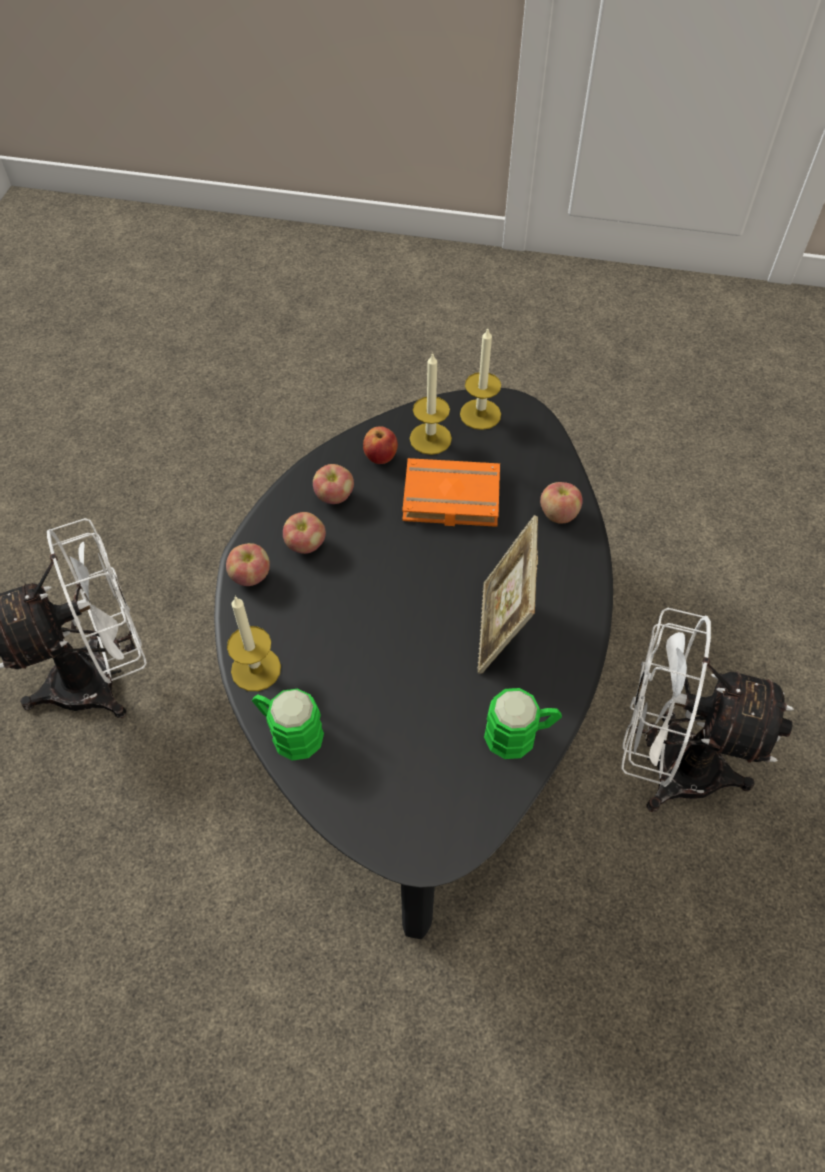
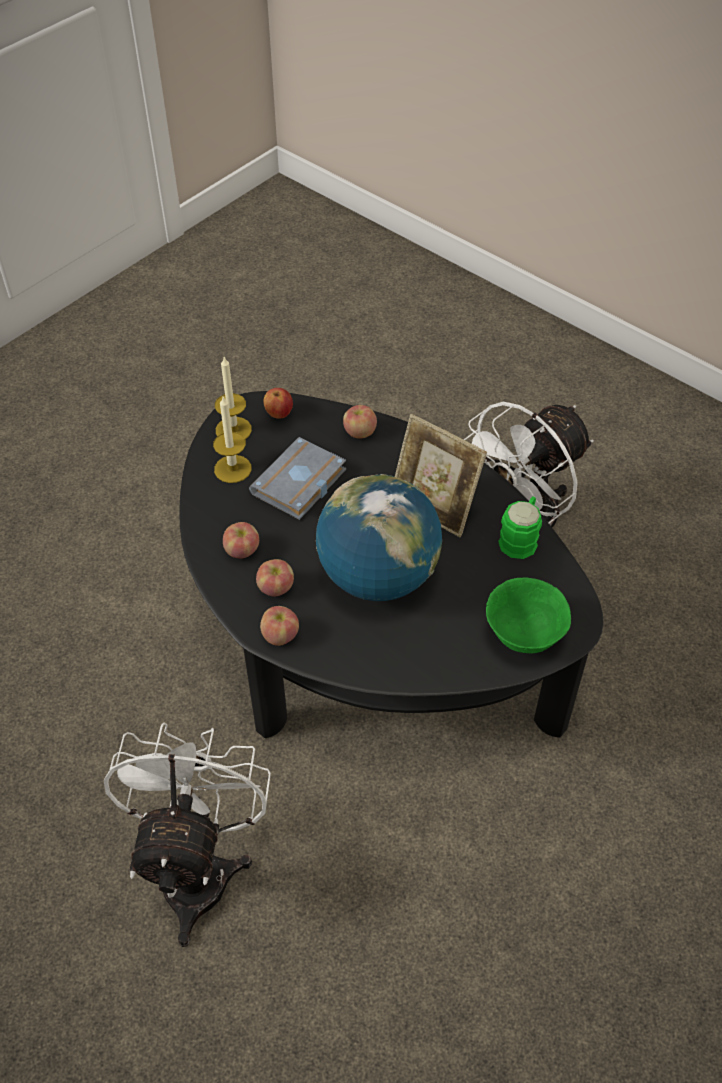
camera: 60 degrees left, 5 degrees down
(256, 669) = (370, 666): candle -> none
(289, 732) = (438, 666): green mug -> none
(374, 622) = (378, 576): none -> globe
(379, 800) = (524, 635): none -> green bowl
(381, 457) = (226, 506): apple -> apple (279, 413)
(449, 500) = (300, 485): orange book -> grey book

